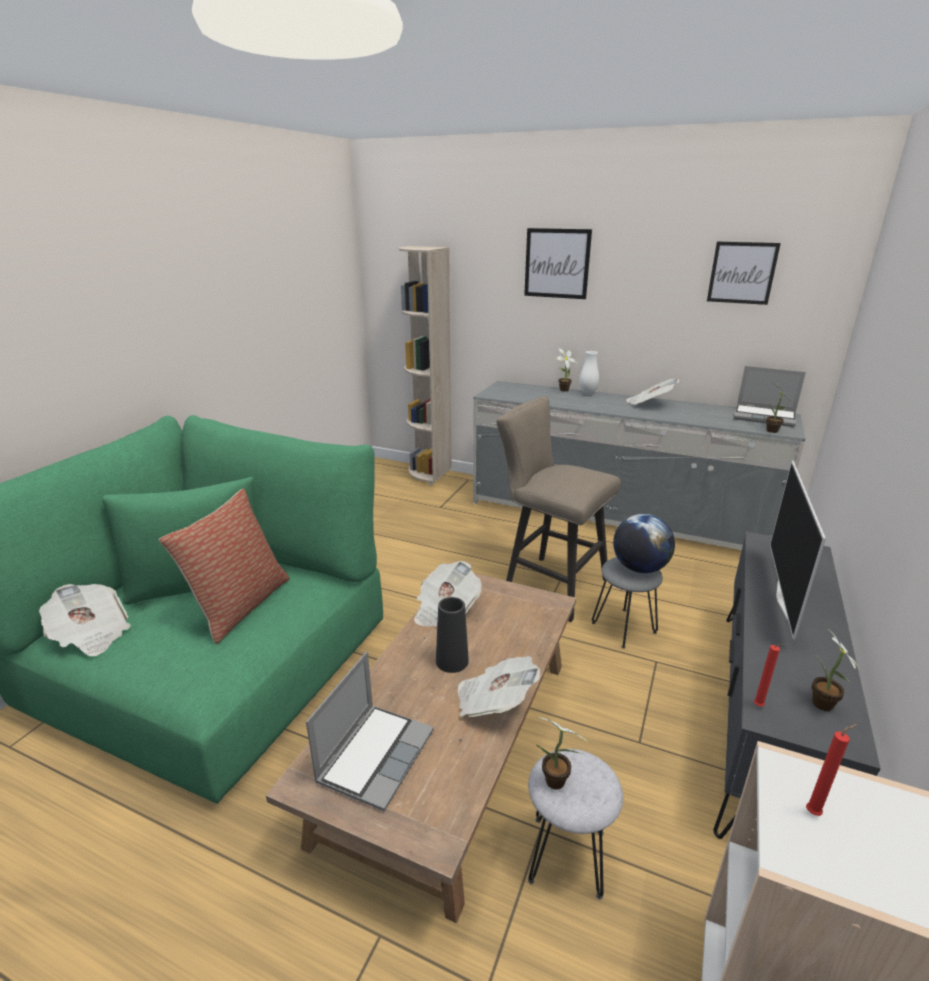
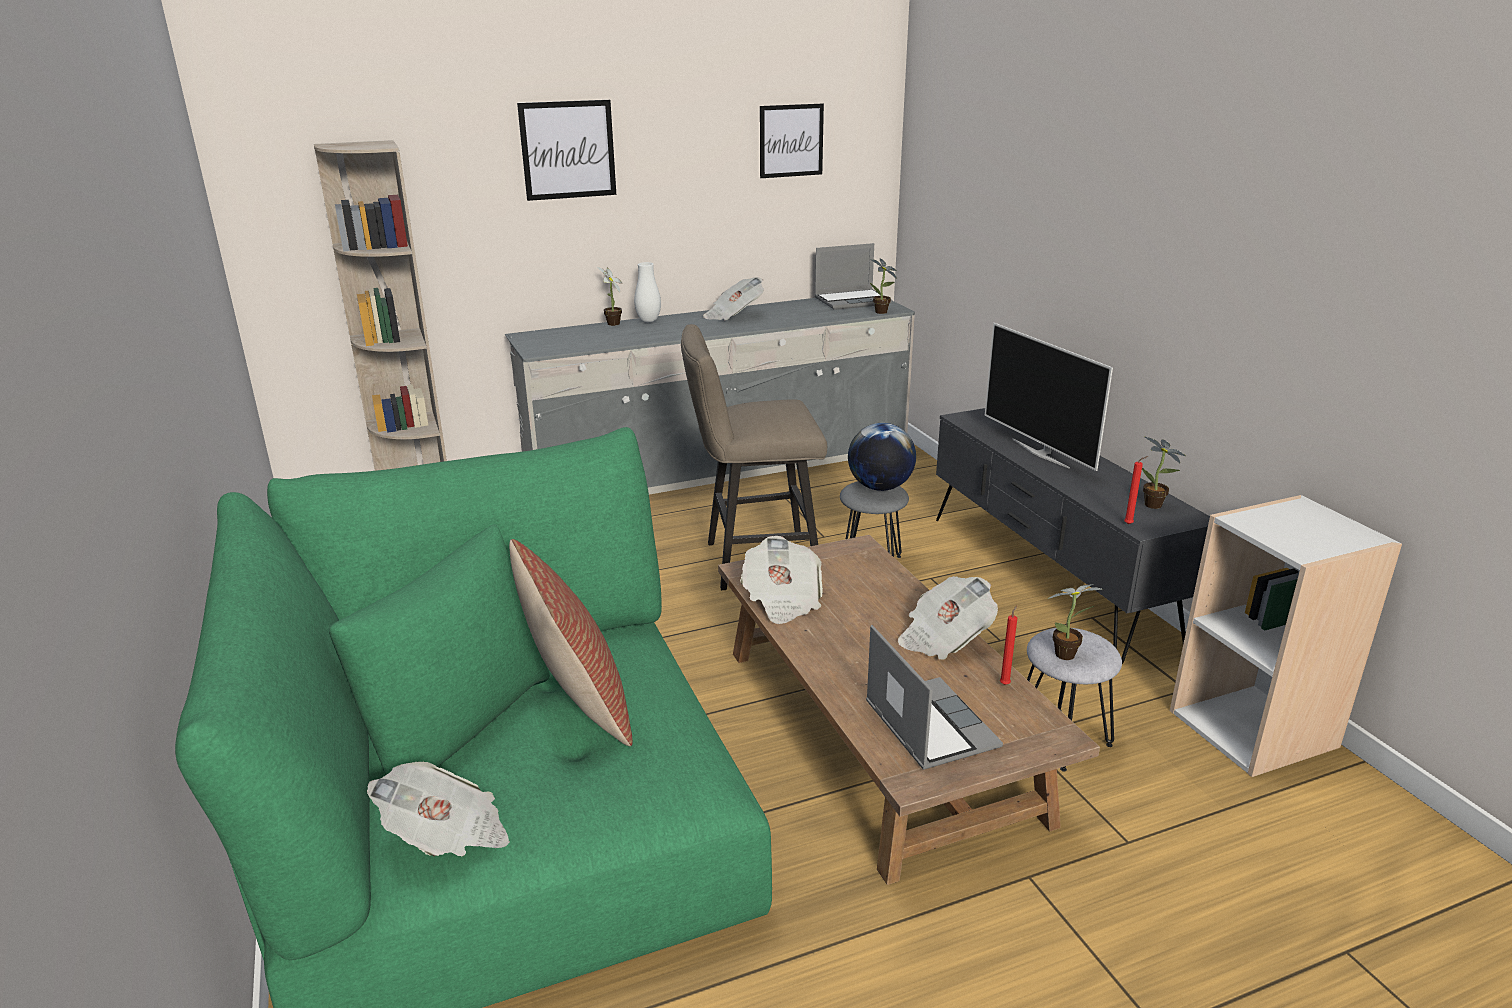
camera: 45 degrees left, 0 degrees up
(452, 661) = (861, 632): black vase -> none
(815, 813) = (1281, 530): red candle -> red candle (1005, 684)

